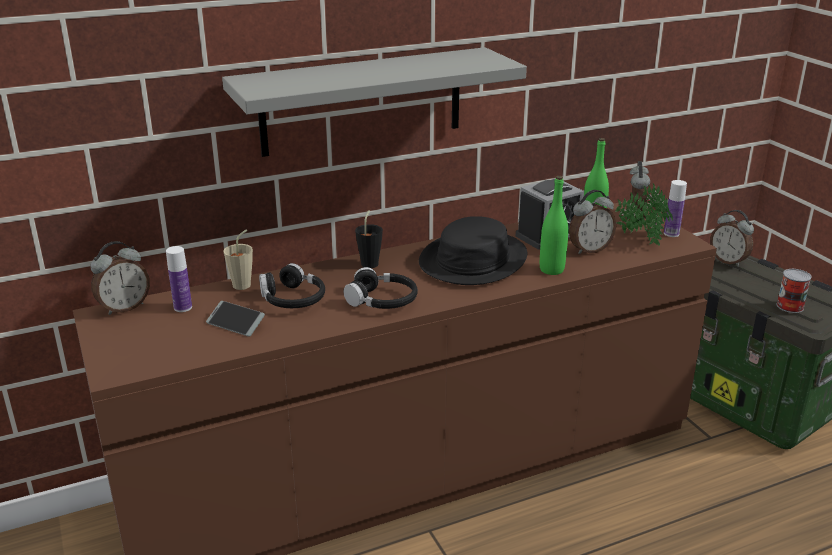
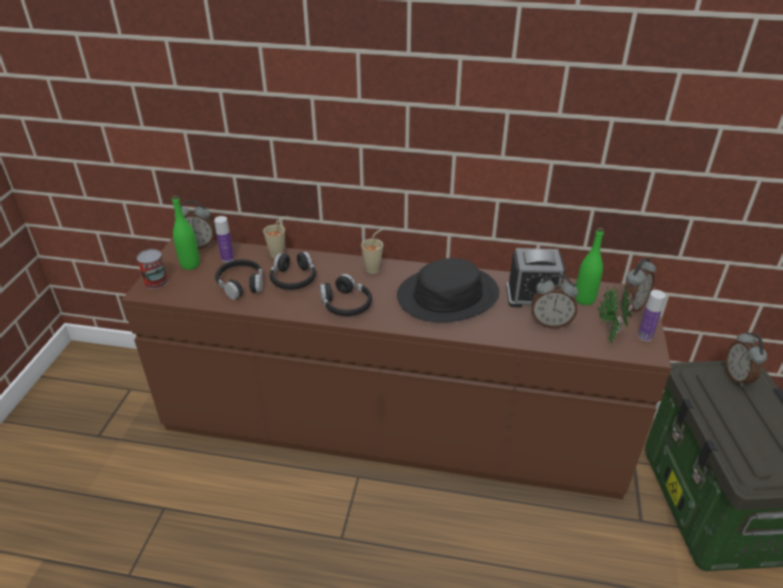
camera: 35 degrees right, 10 degrees up
(235, 324) = (241, 284): phone -> black headphones
(362, 101) = (387, 142): grey shelf -> none
(370, 262) = (375, 268): black cup -> beige cup
(551, 270) = (496, 329): green bottle -> green bottle (190, 264)
(790, 306) = (746, 449): can -> can (156, 282)

